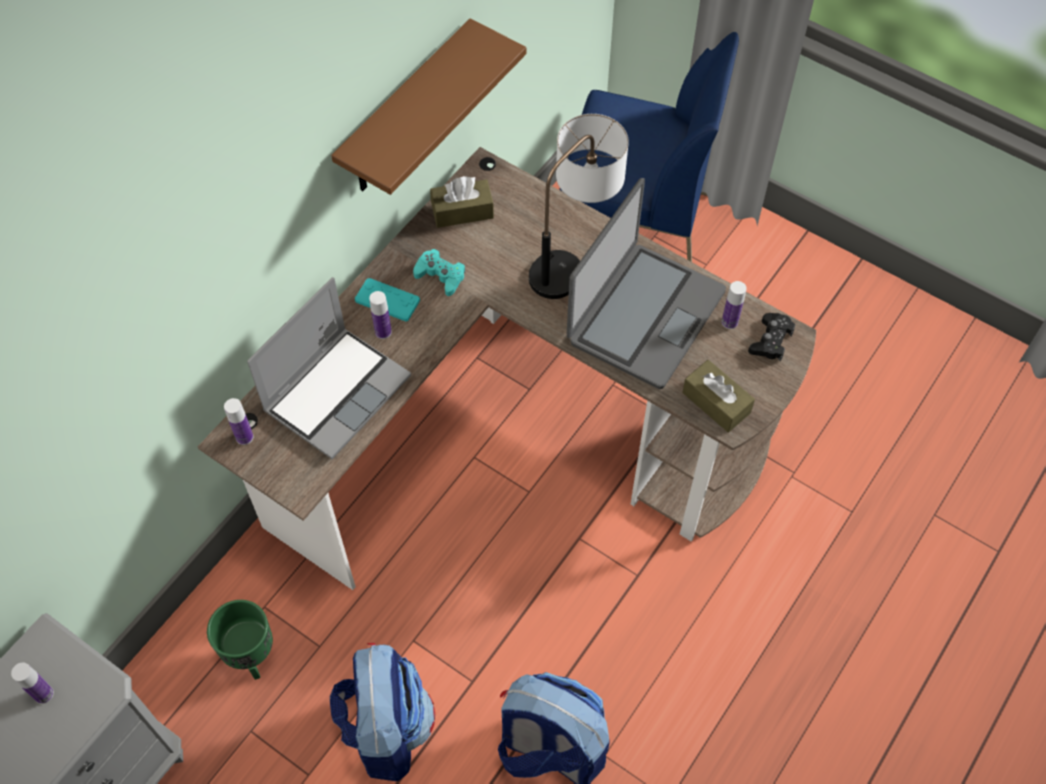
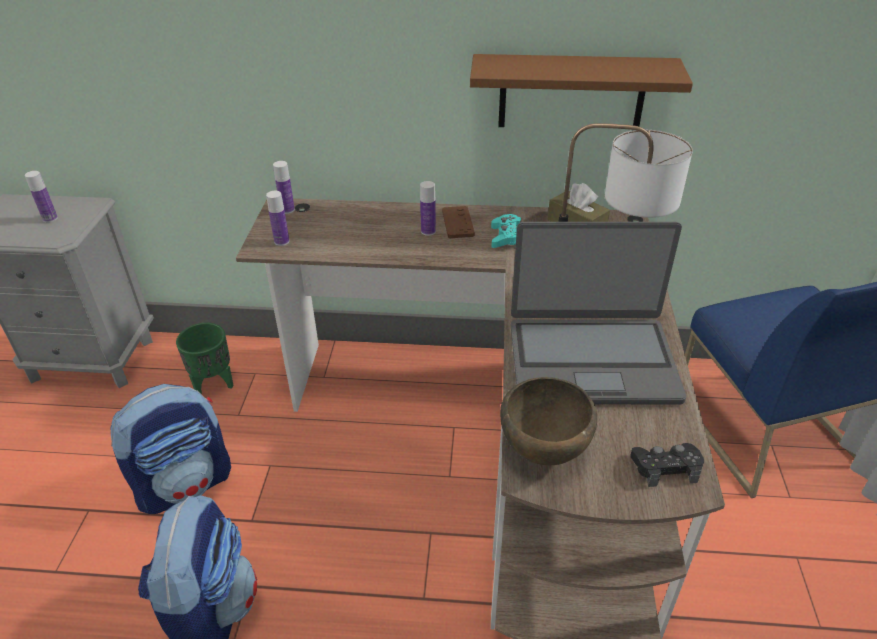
camera: 60 degrees right, 20 degrees down
(337, 392) = (356, 231): laptop -> none
(387, 300) = (458, 223): turquoise game controller -> brown game controller
(716, 402) = (544, 453): brown tissue box -> brown bowl
(729, 322) = (651, 424): bottle -> bottle (281, 241)

